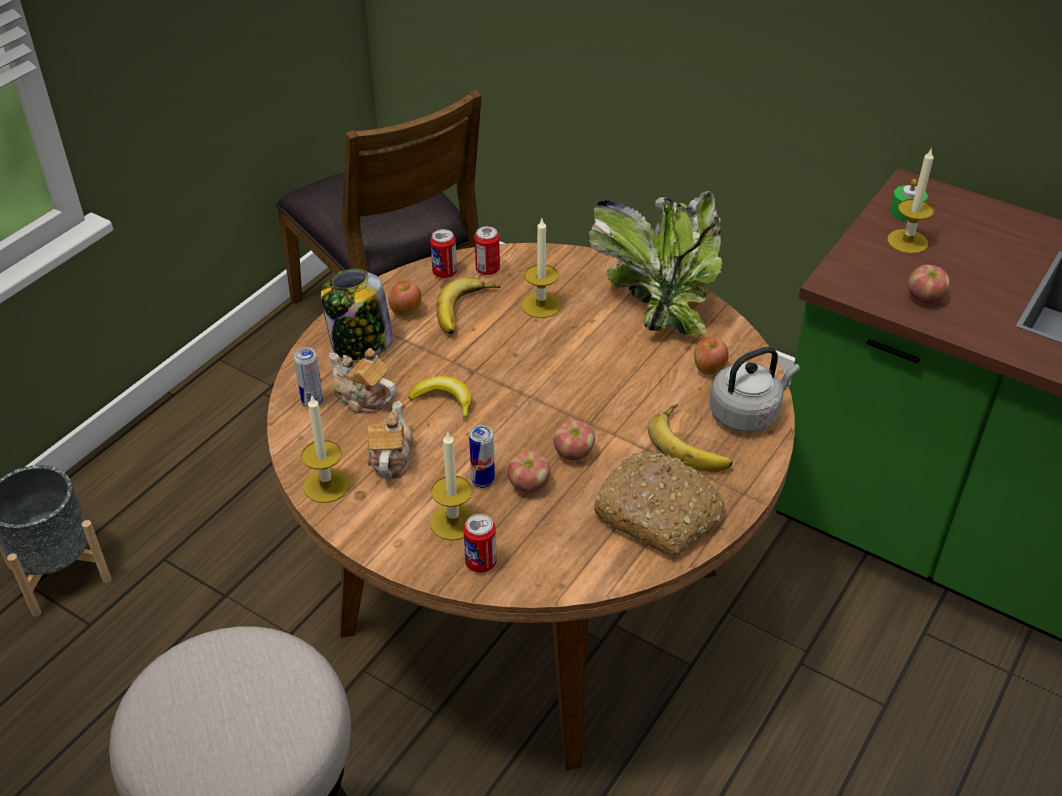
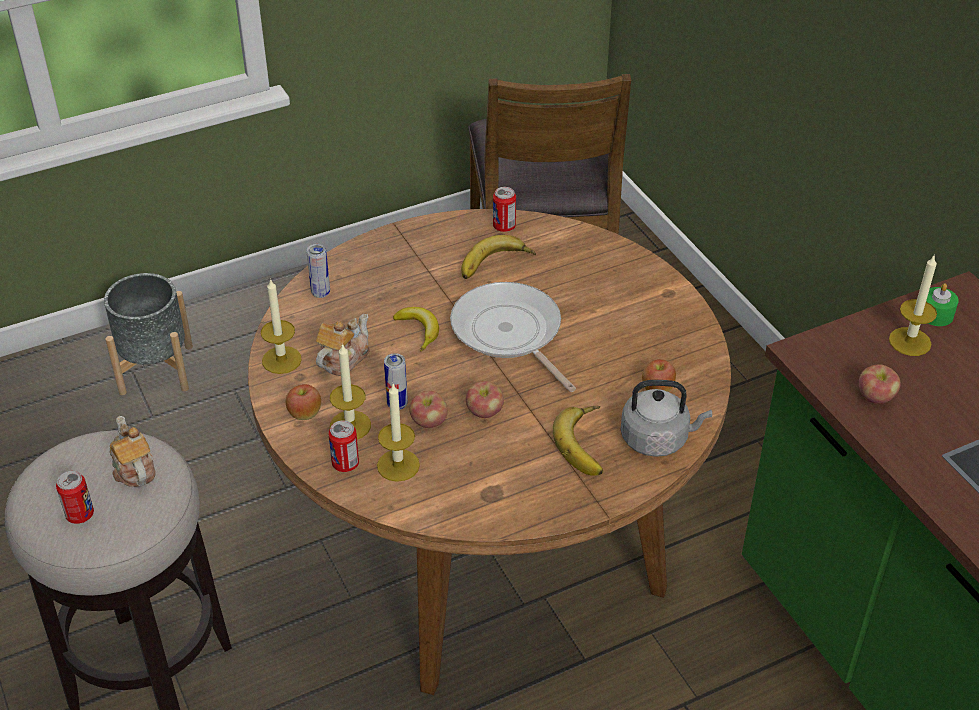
camera: 30 degrees right, 0 degrees up
(360, 344) = (391, 261): jar -> none
(363, 398) = (360, 304): teapot -> teapot (133, 468)
(406, 312) = (447, 248): apple -> apple (305, 414)
(487, 270) = (541, 237): can -> can (80, 515)
(534, 370) = (509, 333): none -> frying pan
(541, 305) = (560, 282): candle -> candle (398, 465)
(657, 302) = (662, 316): potted plant -> none
(659, 514) = (512, 487): bread -> none

